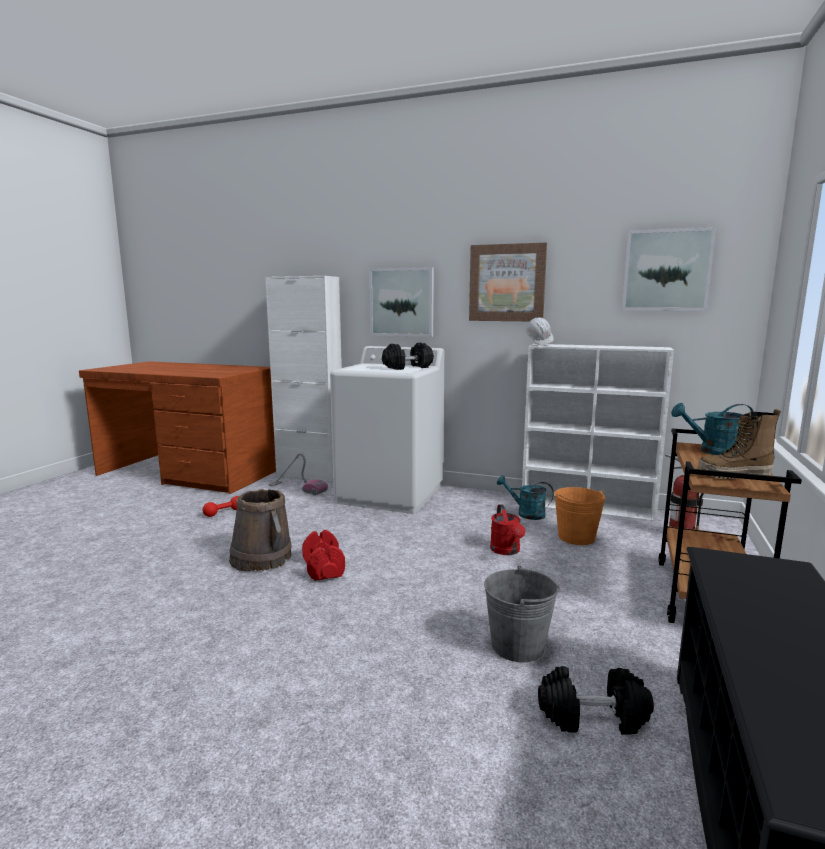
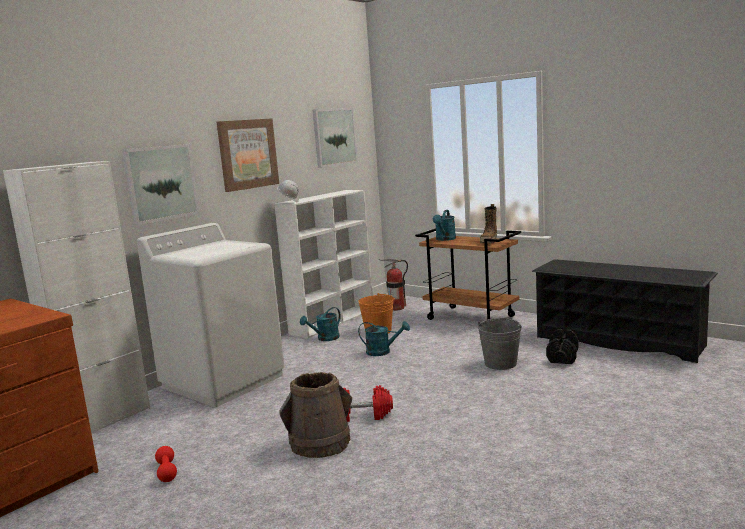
camera: 70 degrees left, 0 degrees up
(297, 488) = (139, 427): vacuum cleaner -> none
(408, 367) = (223, 244): black dumbbell -> none
(507, 551) = (383, 352): red watering can -> turquoise watering can

